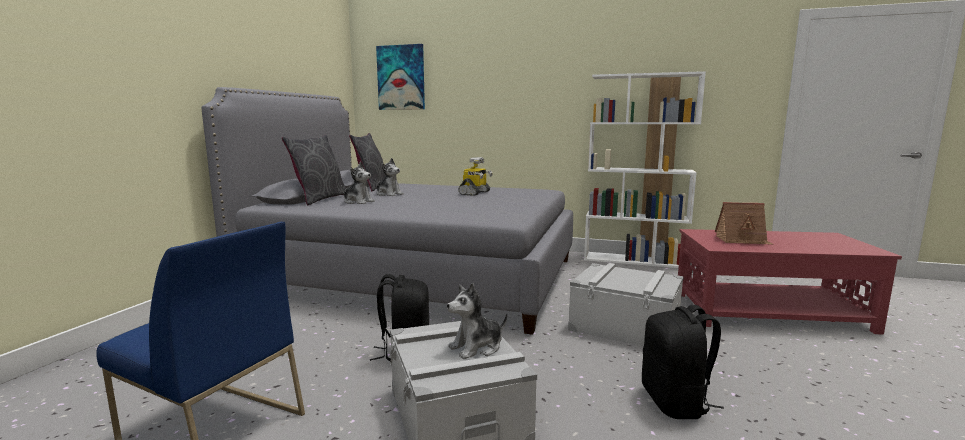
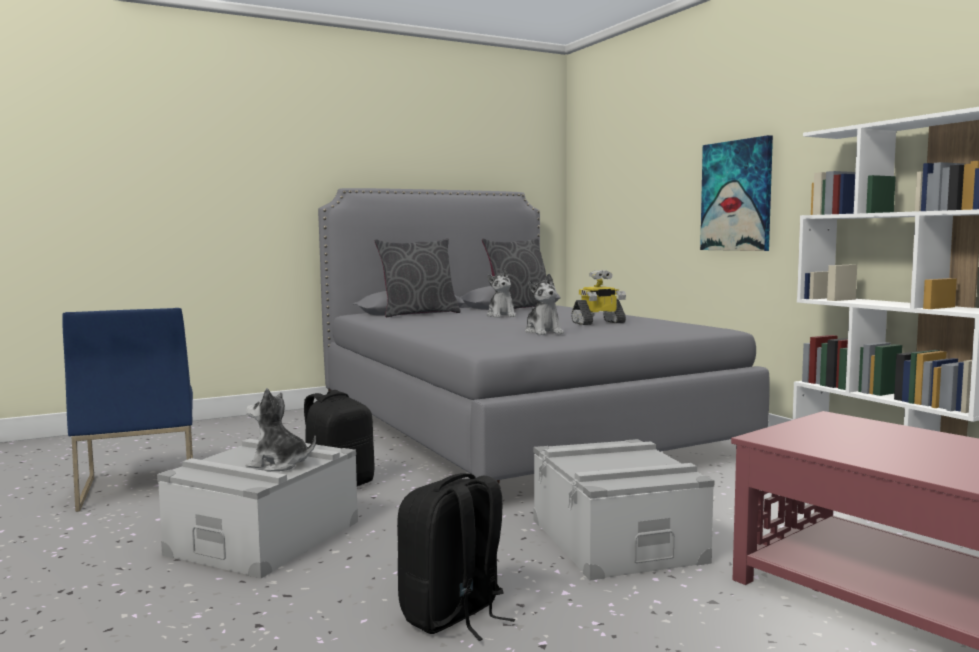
camera: 45 degrees right, 5 degrees down
(358, 202) = (438, 319): plush toy -> plush toy (543, 332)
(401, 77) = (609, 161): picture -> picture (736, 196)
(742, 240) = (865, 440): toy house -> none

